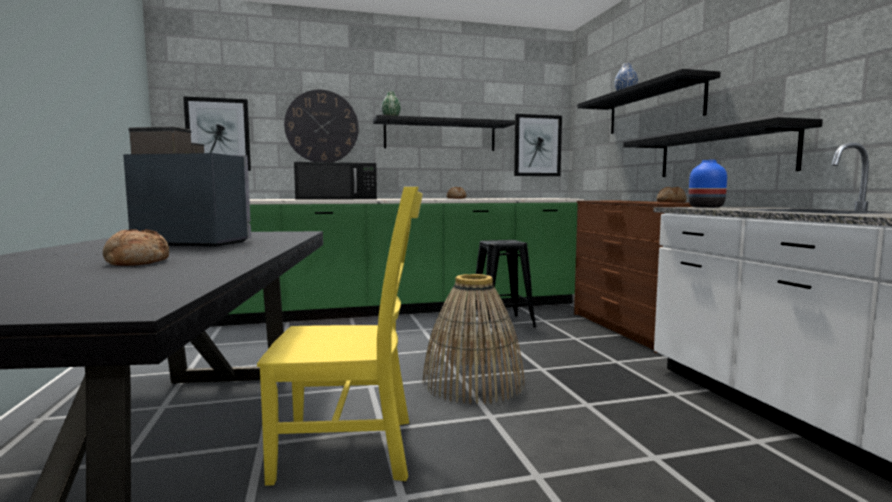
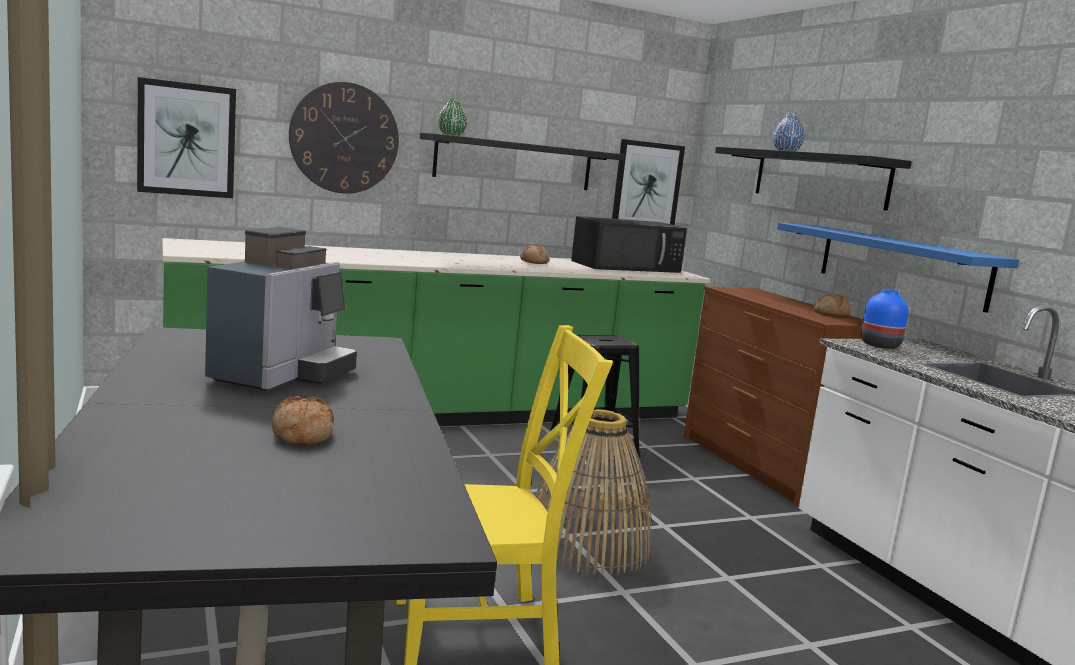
camera: 10 degrees left, 5 degrees up
(193, 243) = (283, 374): coffee machine -> coffee machine turned 105 degrees clockwise
(337, 199) = (368, 255): black microwave -> black microwave (627, 266)
(722, 154) = (900, 265): black shelf -> blue shelf

